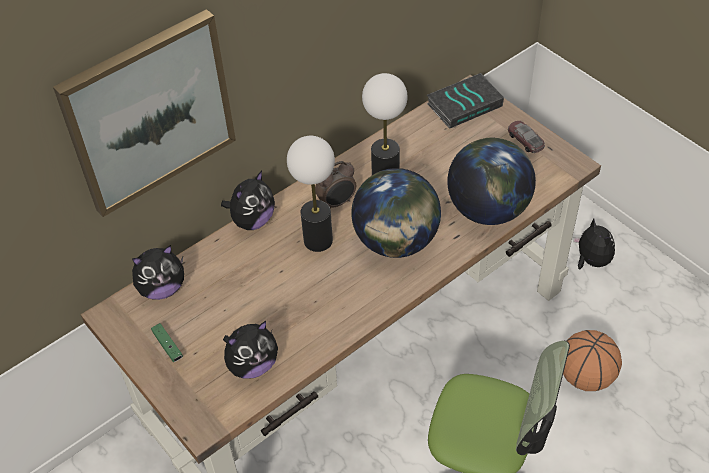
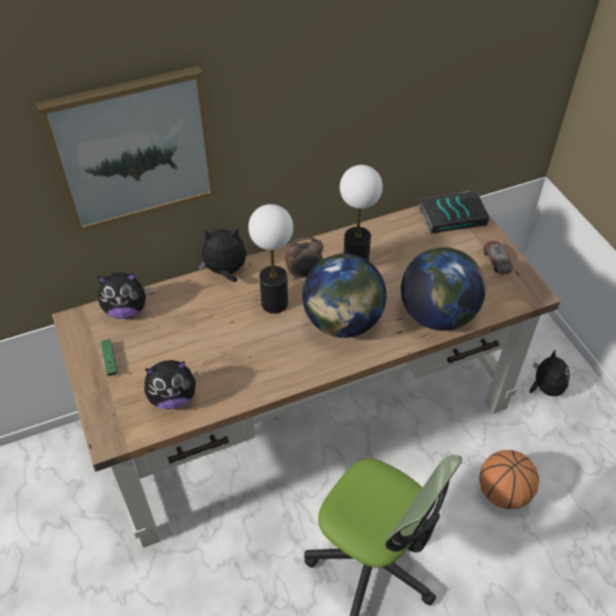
camera: 15 degrees right, 0 degrees up
(252, 221) = (225, 271): plush toy -> plush toy turned 150 degrees counterclockwise

